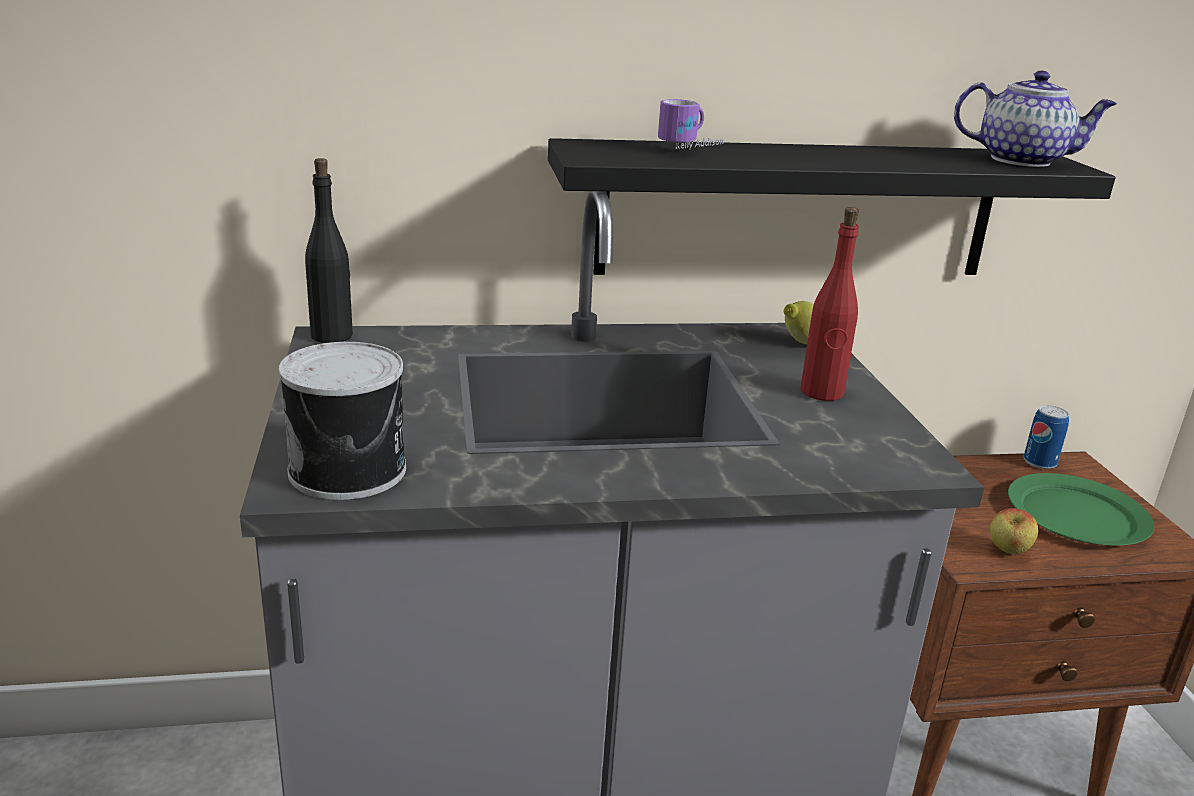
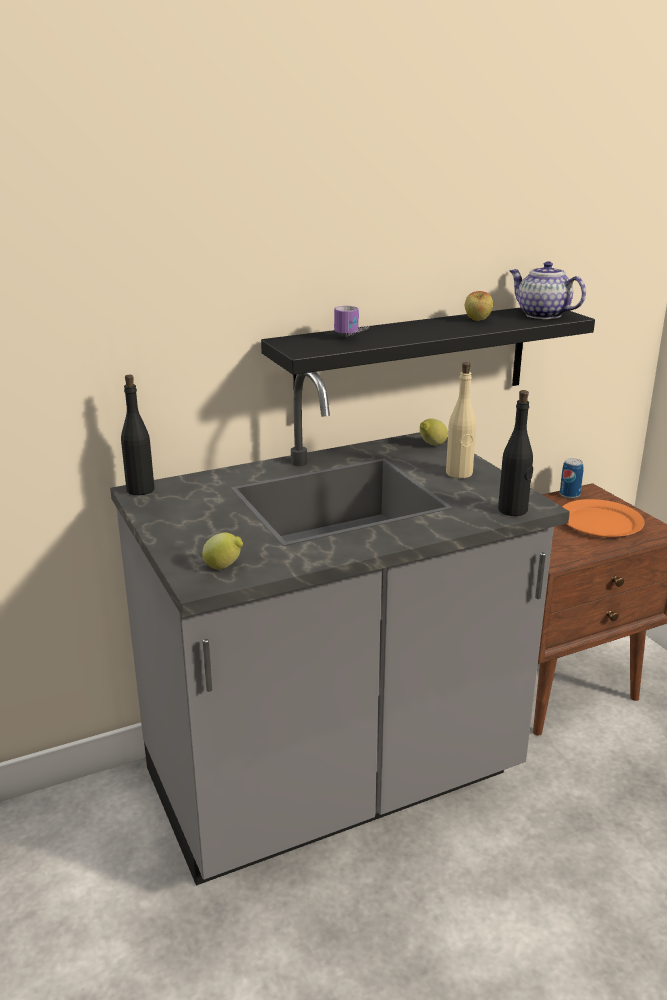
camera: 15 degrees left, 0 degrees up
(351, 470) = (224, 567): can -> lemon
(821, 392) = (459, 473): red bottle -> beige bottle
(881, 467) = (513, 510): none -> black bottle
(1007, 552) = (570, 550): apple -> apple (477, 320)
(1023, 160) = (541, 315): teapot -> teapot turned 135 degrees counterclockwise
(1076, 515) = (600, 522): green plate -> orange plate

